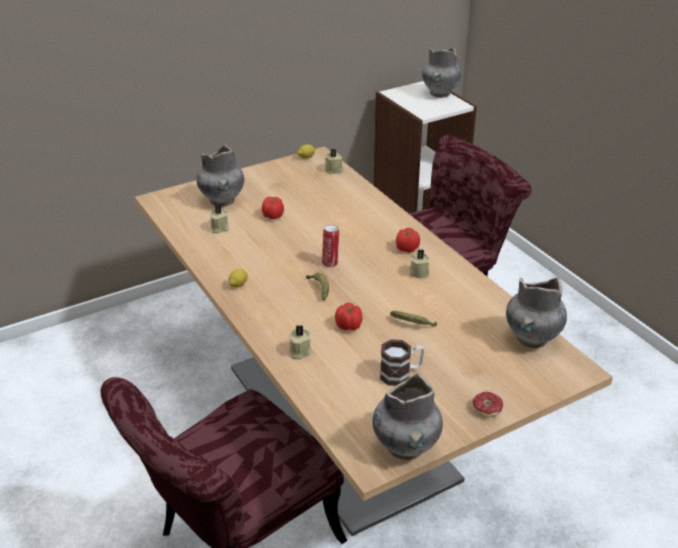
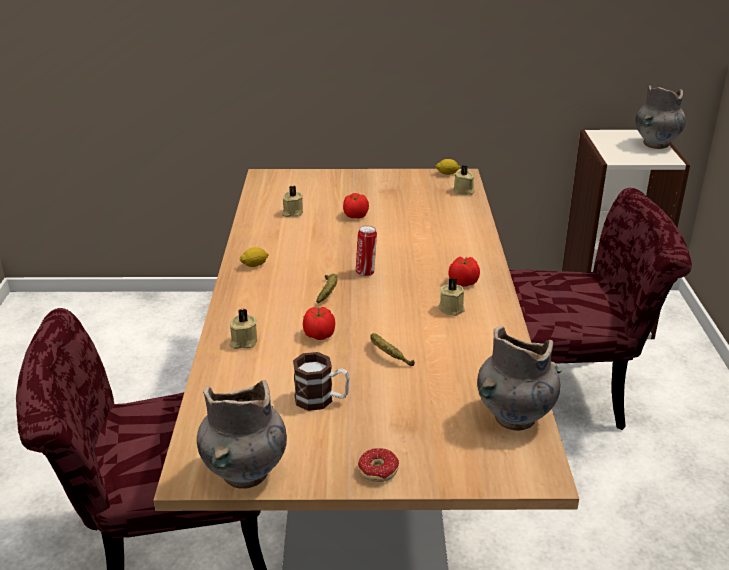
camera: 30 degrees right, 5 degrees down
(222, 200) = (322, 190): grey vase -> none

